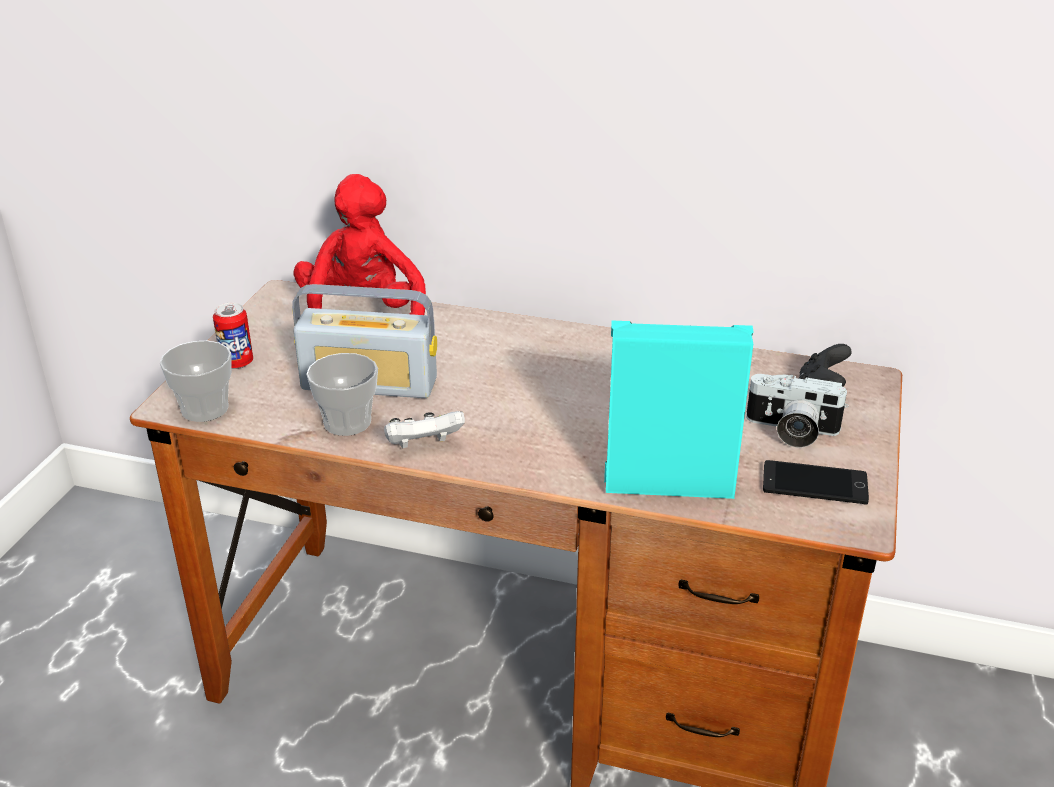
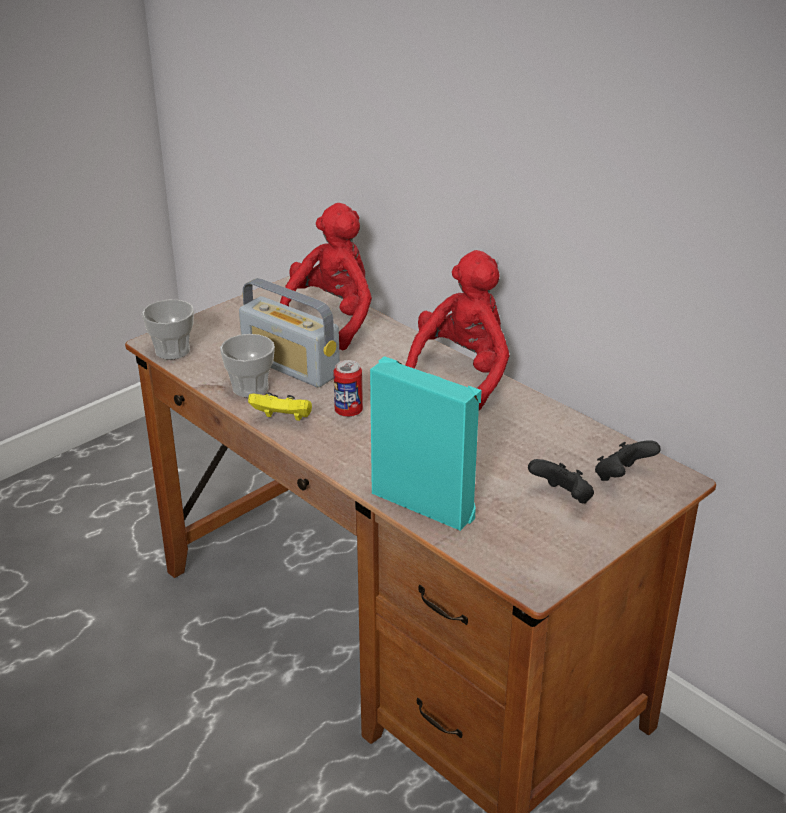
camera: 30 degrees right, 0 degrees up
(237, 363) = (221, 325): can -> can (348, 411)
(423, 446) = (283, 420): white game controller -> yellow game controller
(564, 339) = (461, 374): none -> red plush toy
(791, 431) = (562, 498): camera -> black game controller
(814, 484) = (536, 543): phone -> none

